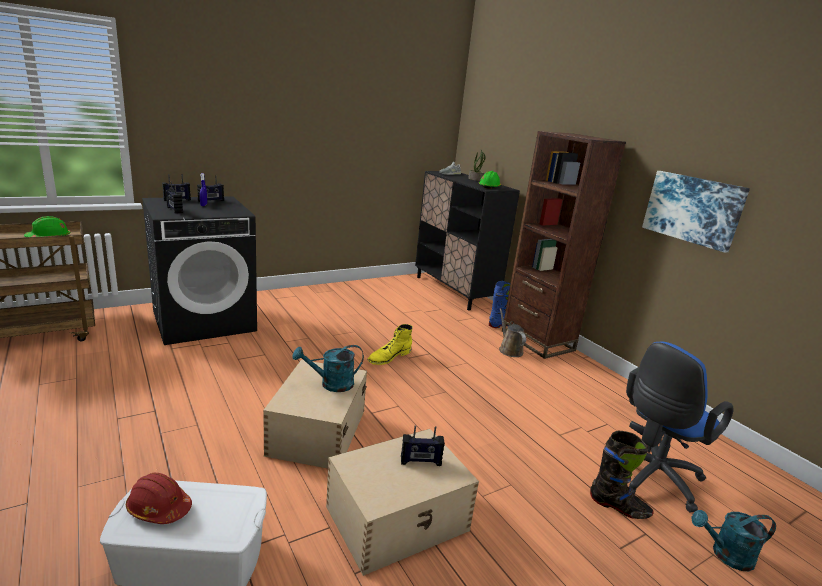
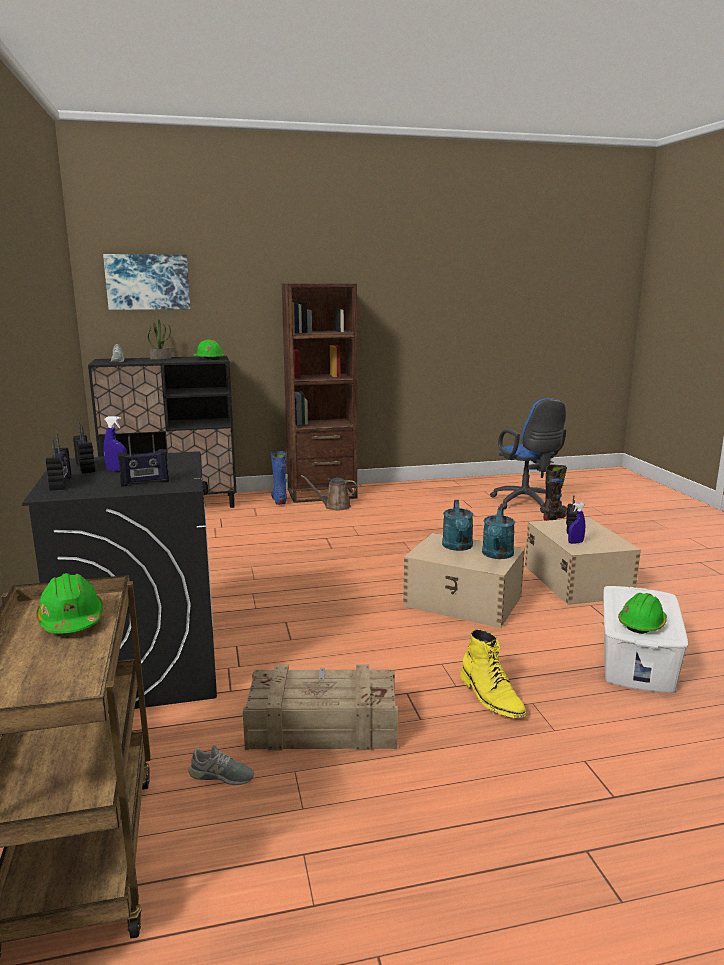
camera: 70 degrees left, 5 degrees down
(82, 358) = (221, 776): none -> grey shoe
(121, 381) = (321, 726): none -> crate
(159, 508) = (642, 624): red hard hat -> green hard hat
(371, 462) = (575, 542): none -> blue spray bottle
(389, 357) = (325, 556): yellow boot -> yellow boot (491, 697)
(693, 209) = (416, 326): picture -> picture (148, 282)
(726, 555) = (591, 504): turquoise watering can -> turquoise watering can (497, 555)

